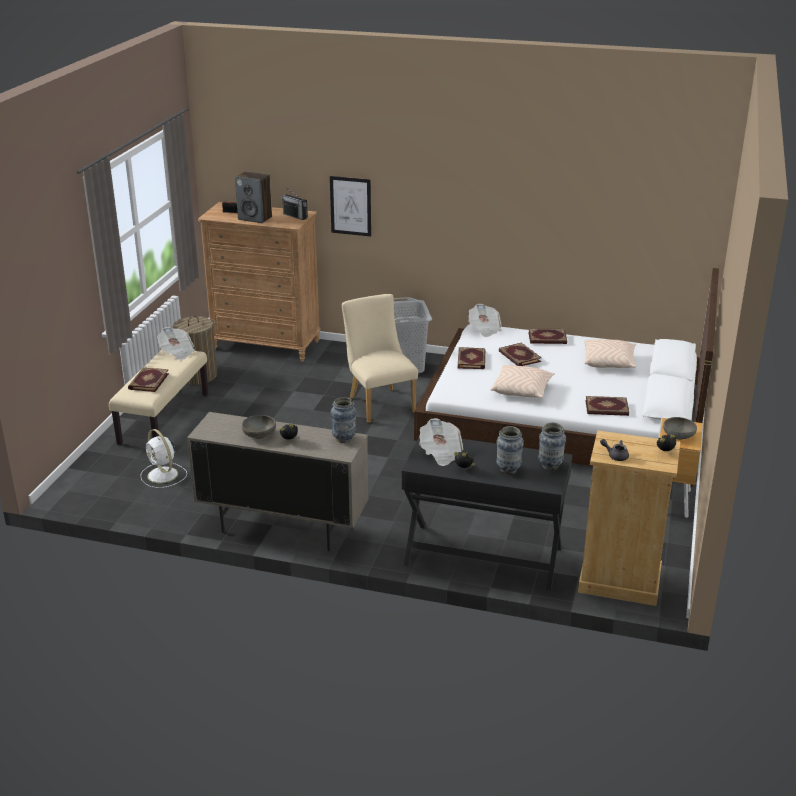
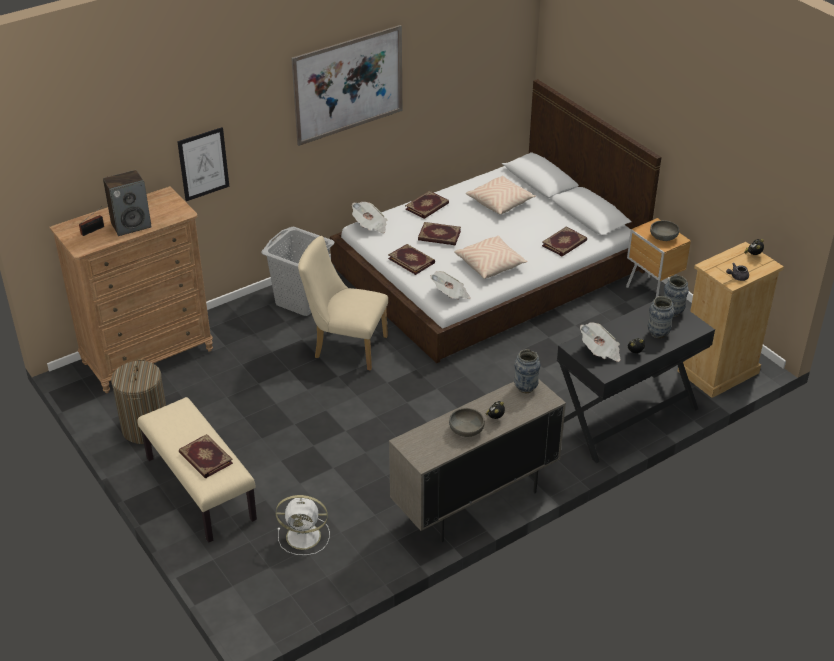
camera: 50 degrees left, 10 degrees up
(177, 352) = (170, 413): newspaper -> newspaper (450, 294)
(295, 216) = (163, 202): radio -> none
(497, 189) = (348, 84): none -> picture

